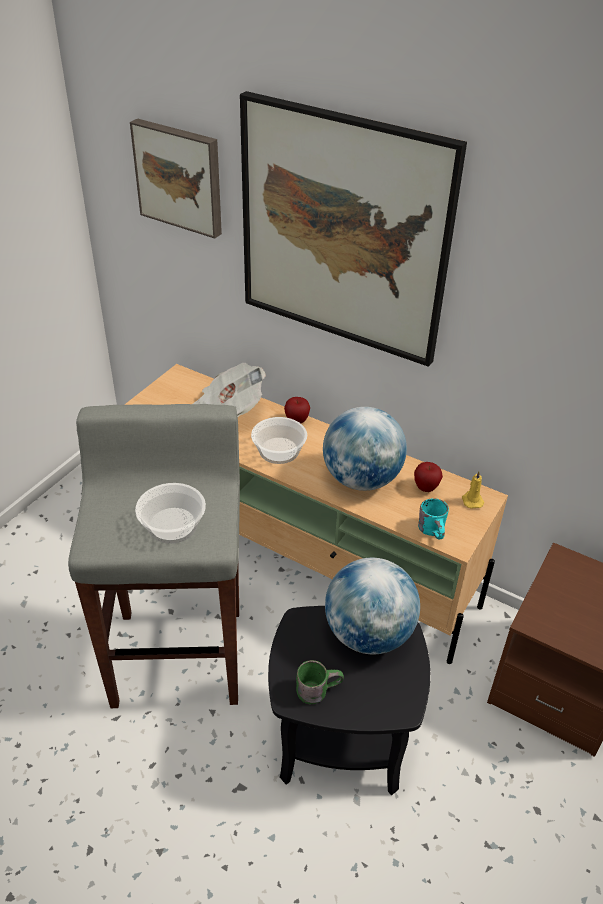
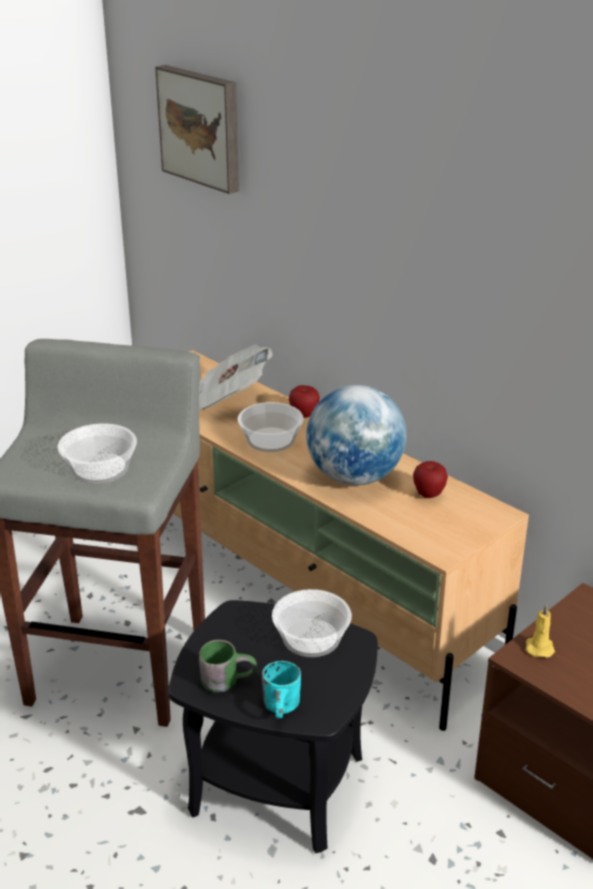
camera: 15 degrees right, 10 degrees down
(343, 231) = (353, 181): picture -> none
(368, 634) = (310, 638): globe -> bowl
(435, 531) = (420, 537): turquoise mug -> turquoise mug (284, 708)
(471, 500) = (480, 513): yellow candle -> yellow candle (539, 647)

